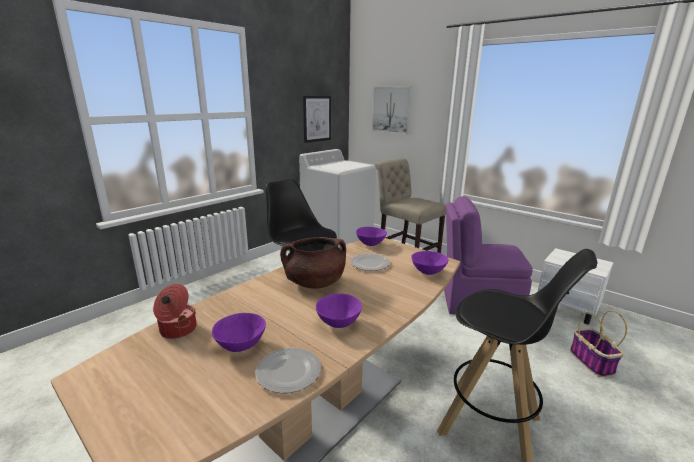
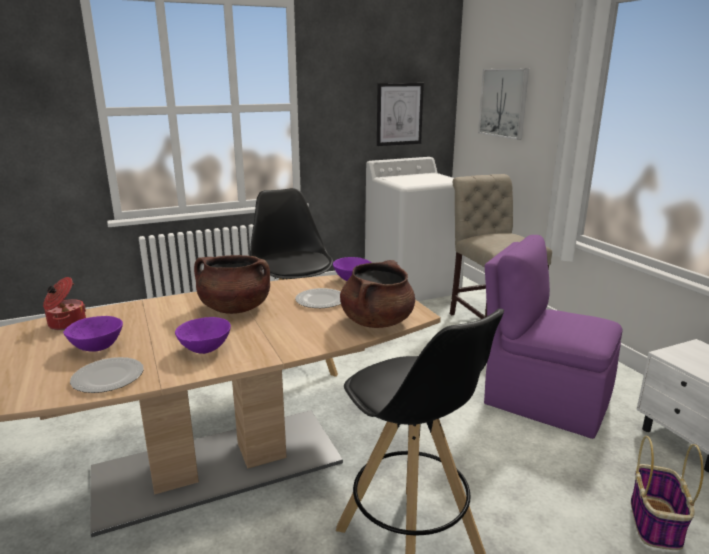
camera: 25 degrees right, 0 degrees up
(428, 272) = (377, 321): purple bowl -> brown cooking pot

